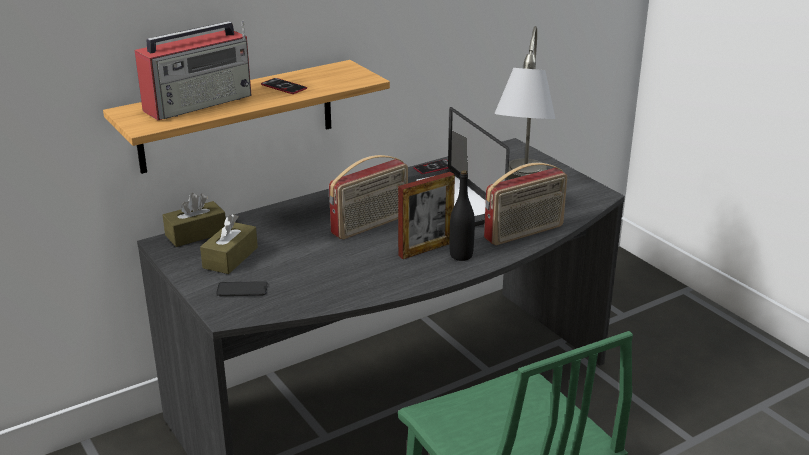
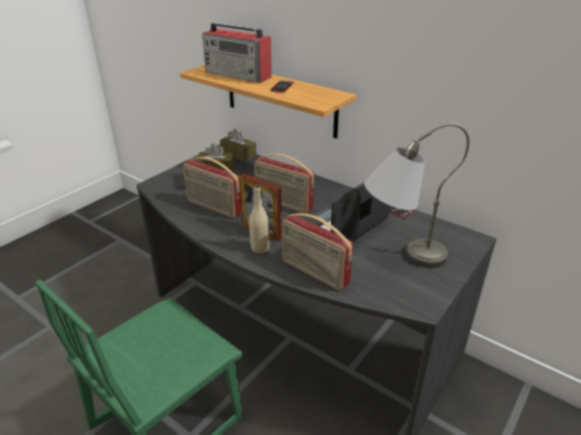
camera: 70 degrees right, 5 degrees up
(342, 273) = (213, 207): none -> radio
(461, 255) = (260, 248): black bottle -> beige bottle

